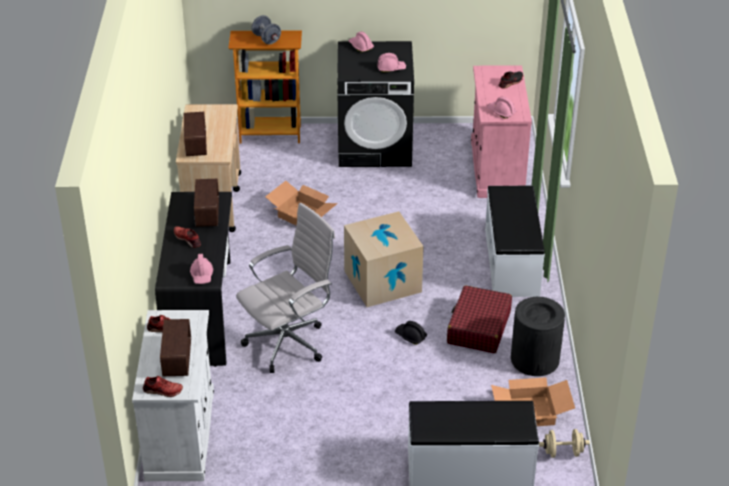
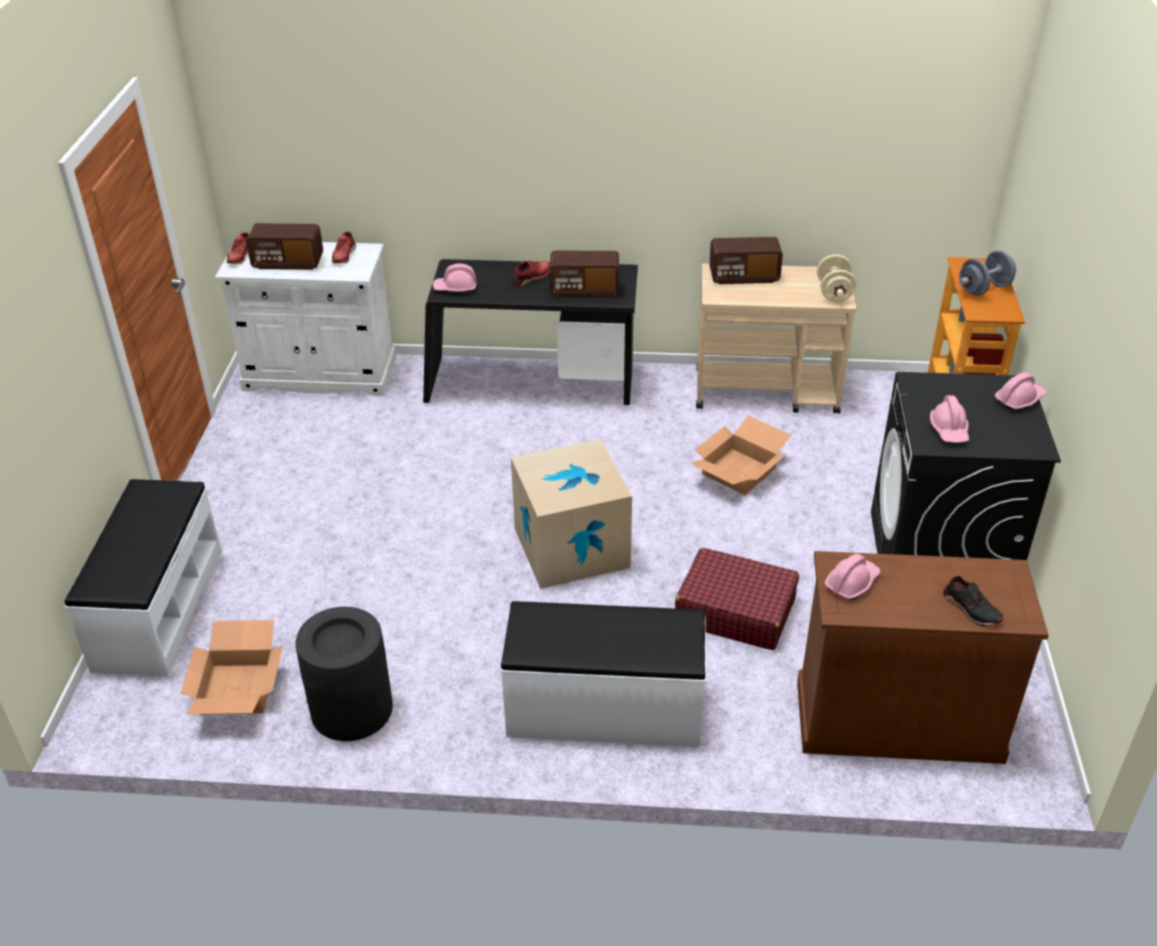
camera: 95 degrees right, 0 degrees up
(289, 342) = (456, 455): white office chair -> none
(410, 336) = (441, 569): black hard hat -> none
(478, 328) = (442, 647): red suitcase -> red suitcase (734, 611)
(496, 168) = (897, 720): pink cabinet -> brown cabinet
(562, 452) = (141, 716): beige dumbbell -> beige dumbbell (834, 292)

